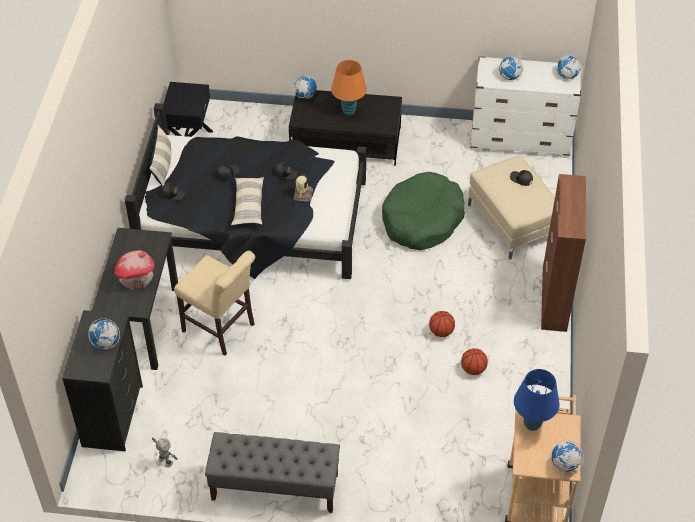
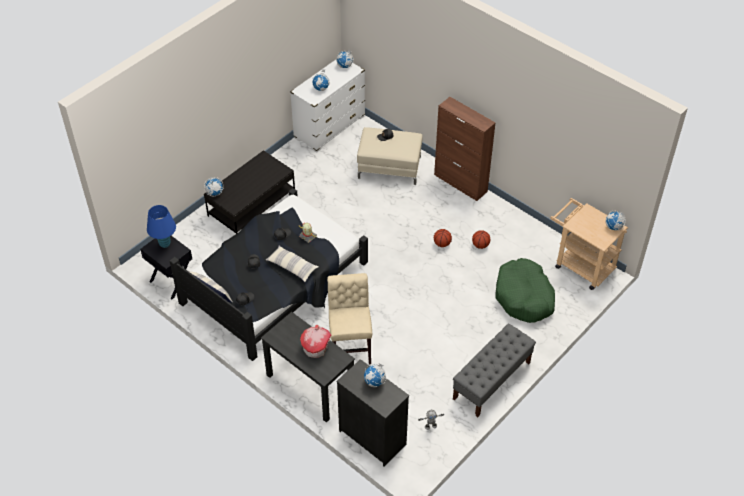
camera: 55 degrees left, 0 degrees up
(221, 330) = (350, 346): beige chair -> beige chair turned 75 degrees counterclockwise
(348, 111) = (250, 180): orange table lamp -> none
(422, 220) = (350, 205): green dog bed -> green dog bed (524, 297)
(532, 424) = (578, 225): blue table lamp -> blue table lamp (164, 244)

